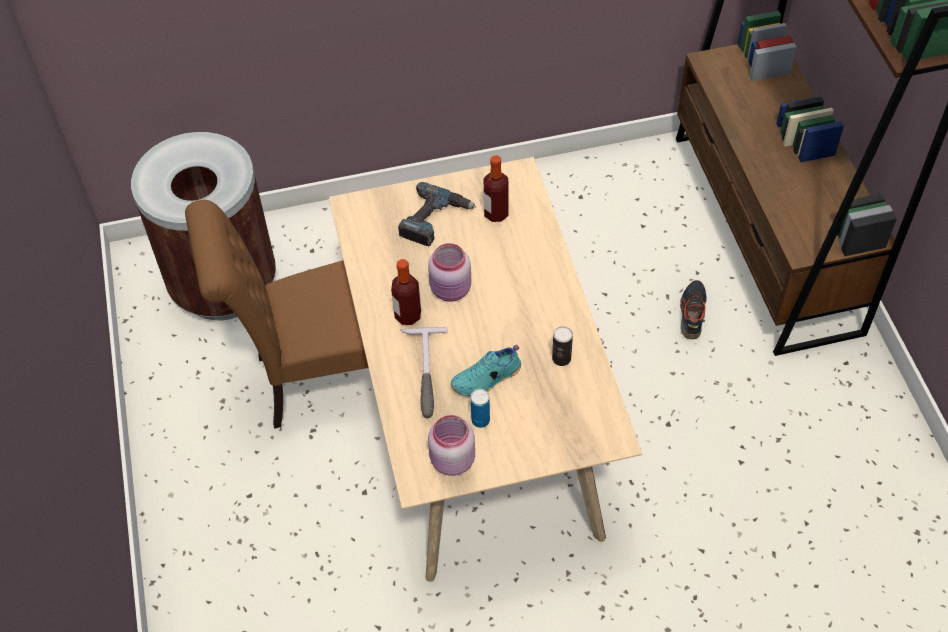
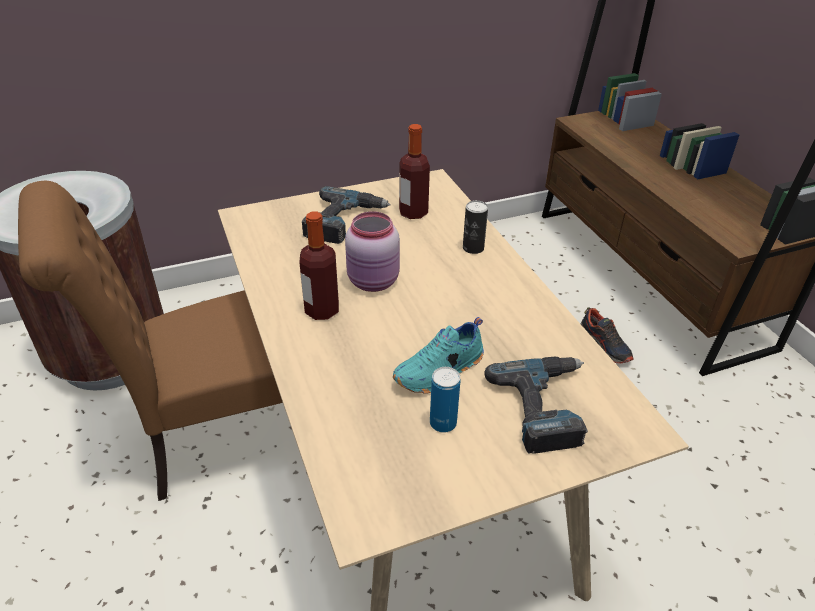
camera: 10 degrees left, 15 degrees down
(425, 375) = (353, 373): hammer -> none
(451, 461) = (410, 483): pink jar -> none
(554, 415) = (546, 407): none -> power drill
(561, 358) = (533, 341): can -> can (473, 248)
(692, 313) = (605, 345): shoe -> shoe turned 150 degrees clockwise

